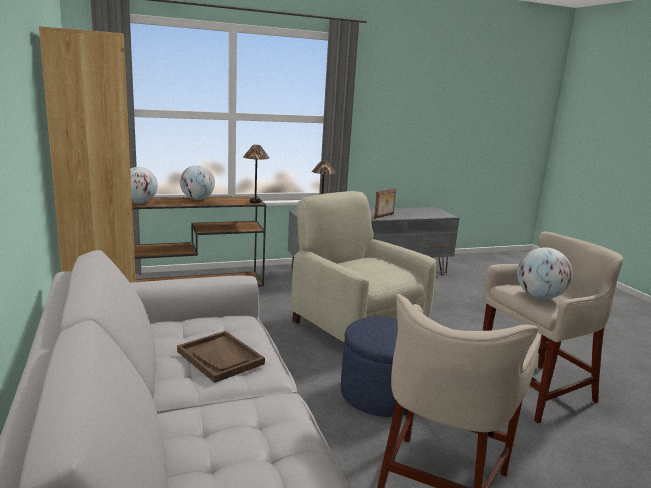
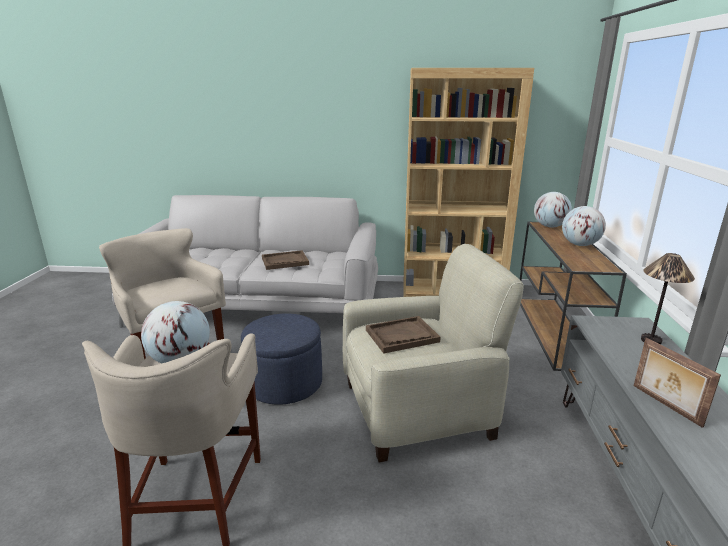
camera: 115 degrees right, 5 degrees up
(255, 202) = (583, 267): table lamp -> none
(370, 268) = (402, 336): none -> brown tray

